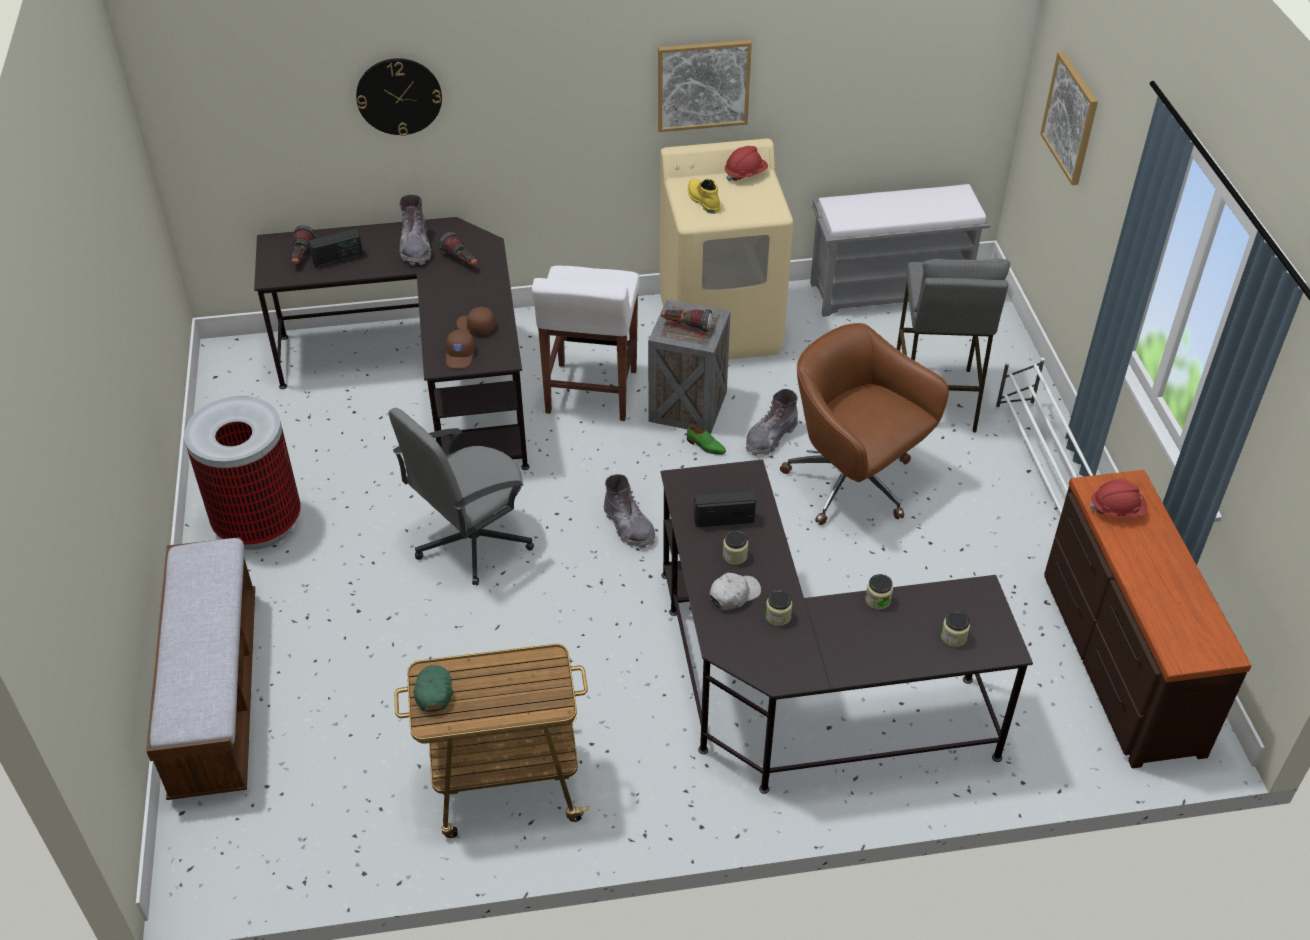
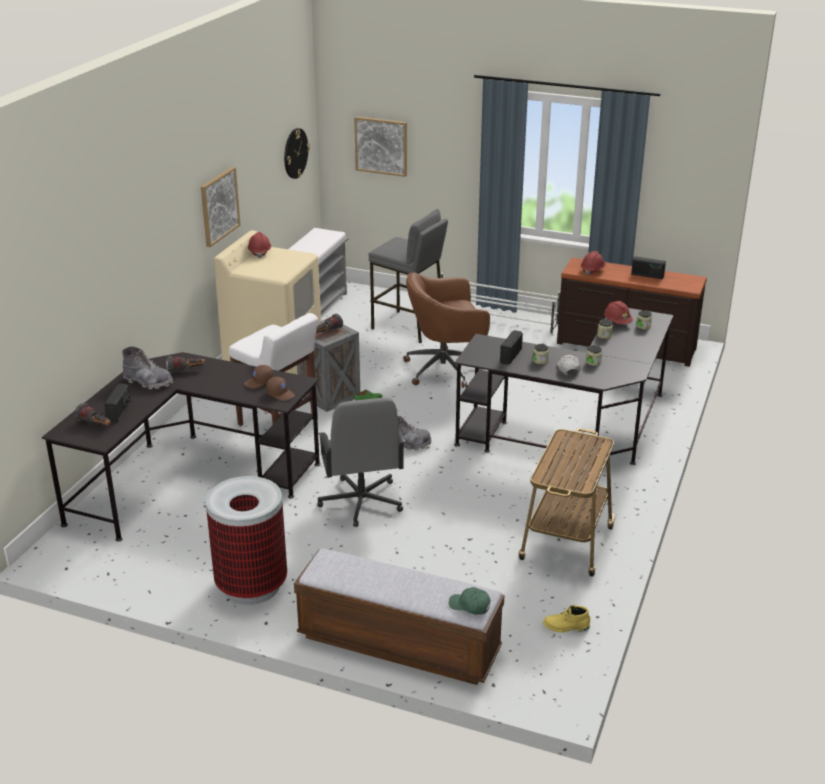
camera: 60 degrees left, 15 degrees down
(399, 96) = (99, 275): wall clock -> wall clock (295, 153)
(433, 691) = (560, 478): green cap -> green cap (470, 606)
(702, 200) = (266, 269): yellow boot -> yellow boot (566, 627)
(770, 437) = (384, 380): grey boot -> none
(938, 601) = (617, 322): none -> red hard hat
(1170, 584) = (647, 275): none -> radio

